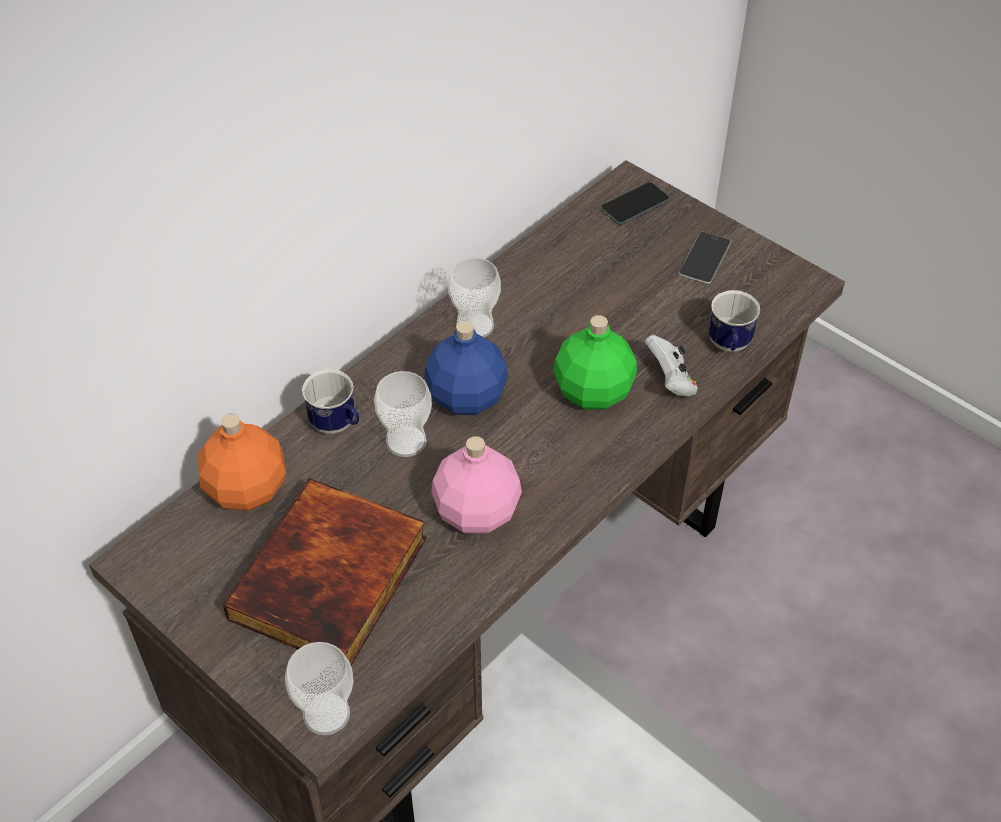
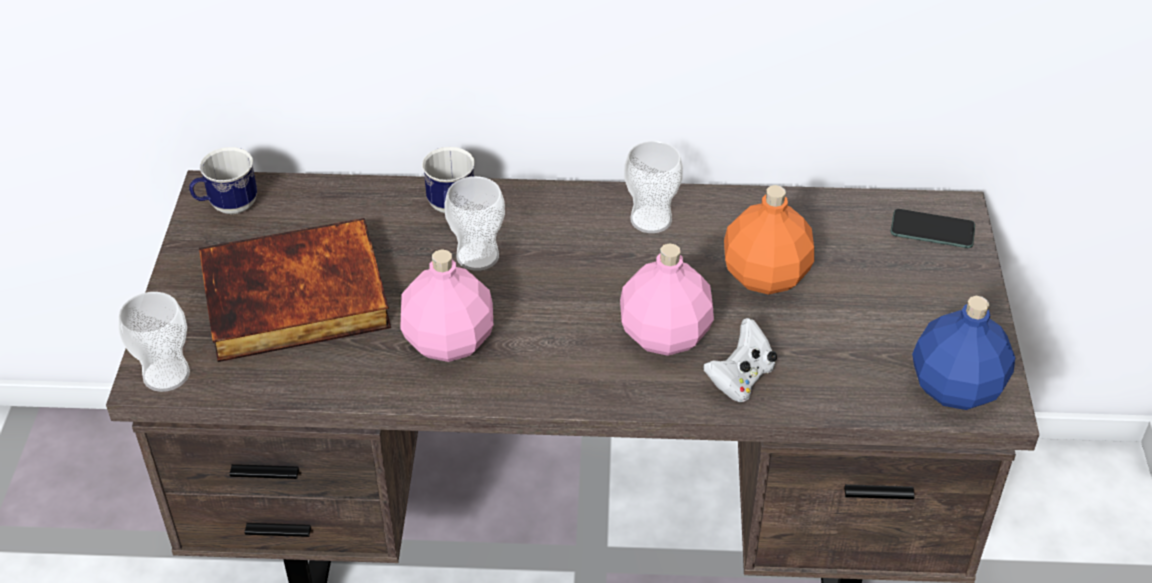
camera: 50 degrees right, 5 degrees down
(245, 490) = (334, 201): orange bottle -> orange bottle (764, 275)
(465, 397) = (564, 261): blue bottle -> blue bottle (954, 387)
(594, 391) = (666, 335): green bottle -> pink bottle
(705, 258) = (928, 315): phone -> none
(729, 346) = (835, 395): mug -> mug (227, 207)

